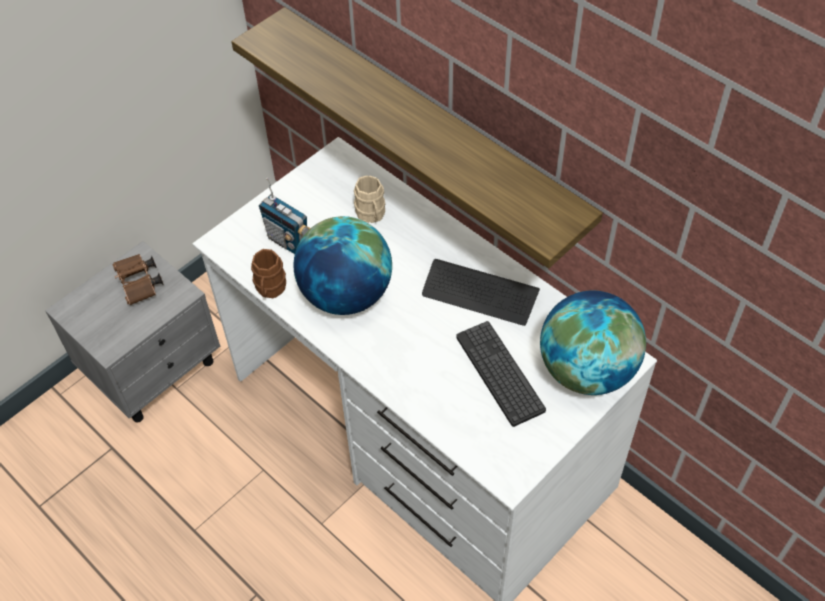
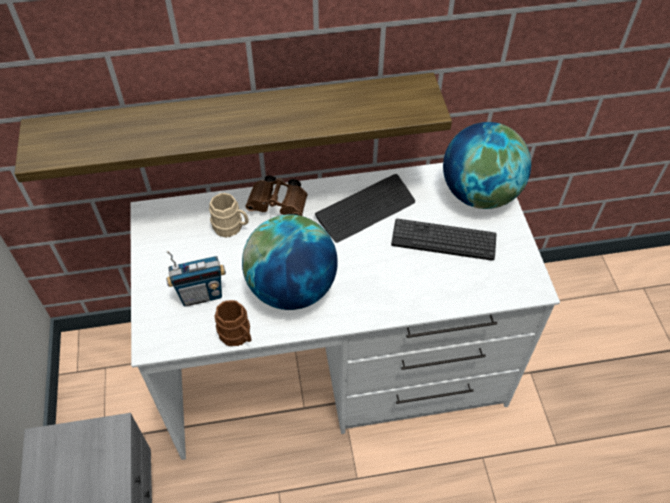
camera: 55 degrees left, 0 degrees up
(140, 285) = (70, 459): brown binoculars -> brown binoculars (280, 205)

